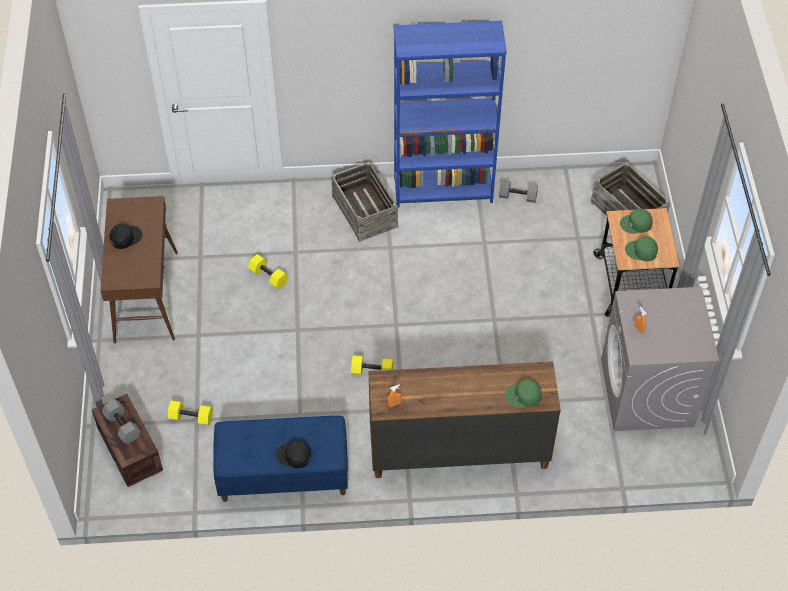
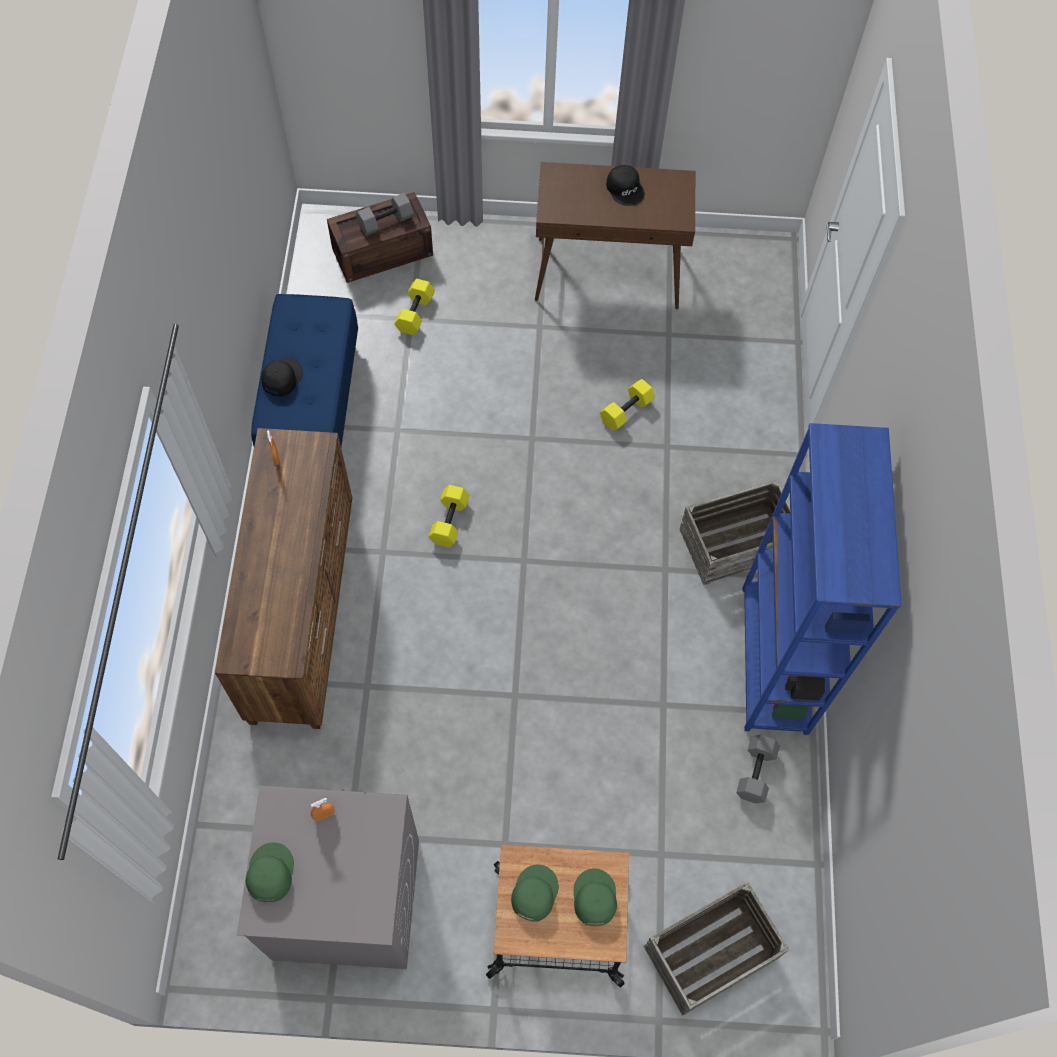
camera: 95 degrees right, 10 degrees up
(524, 396) = (249, 626): green cap -> green cap (269, 873)

